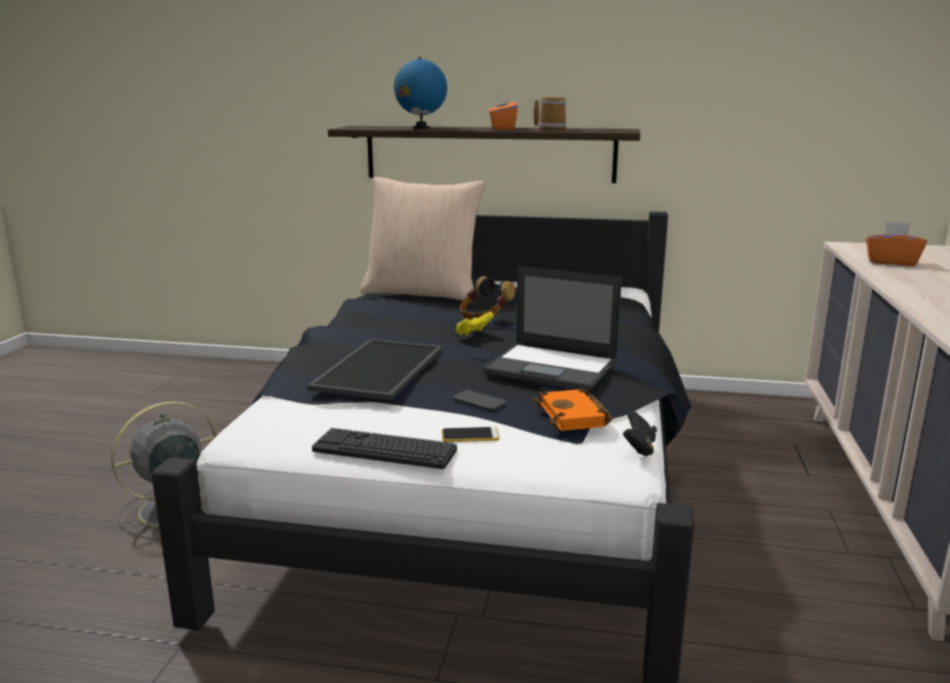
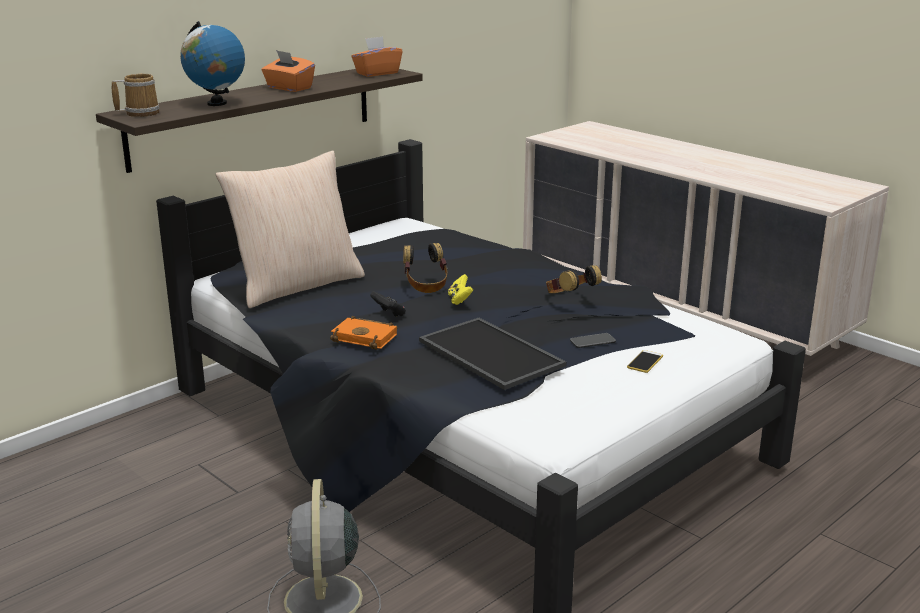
camera: 55 degrees left, 5 degrees up
(384, 450) = (639, 394): keyboard -> none
(551, 129) = (334, 81): mug -> mug (140, 113)
(553, 367) = (570, 299): laptop -> headphones
(575, 416) = (659, 322): orange book -> orange book (367, 337)
(639, 448) = (715, 323): black game controller -> black game controller (389, 314)
(891, 262) = (606, 145): orange tissue box -> orange tissue box (377, 73)

